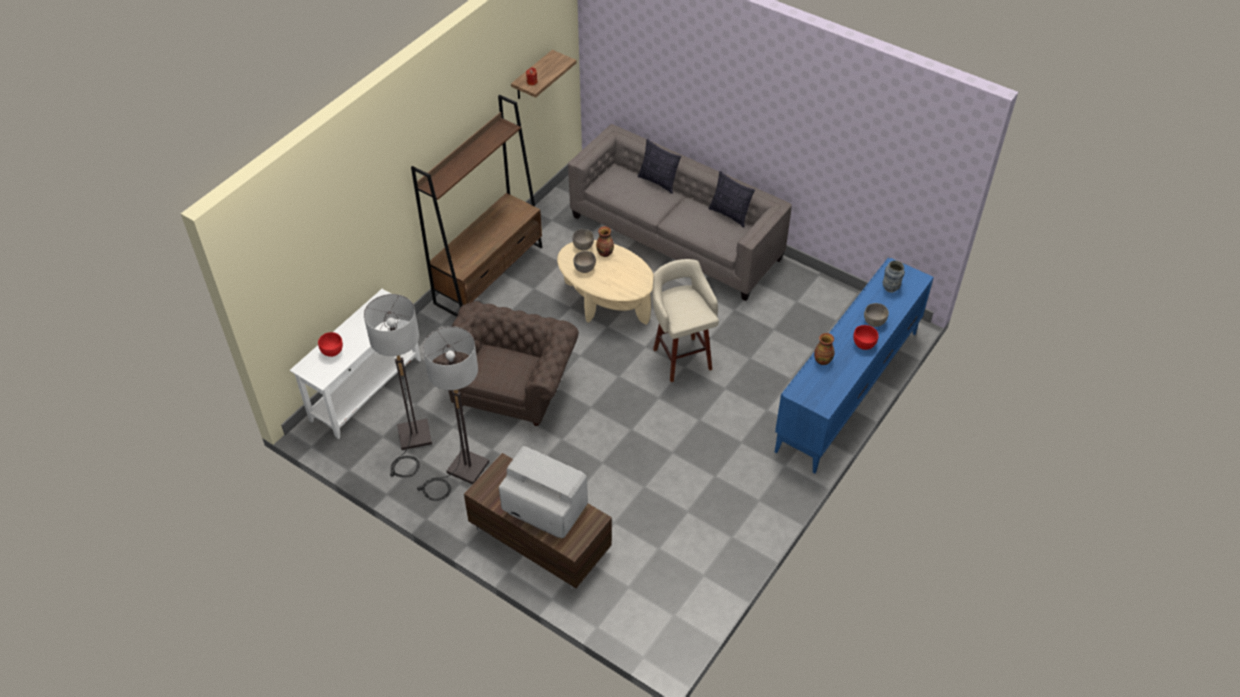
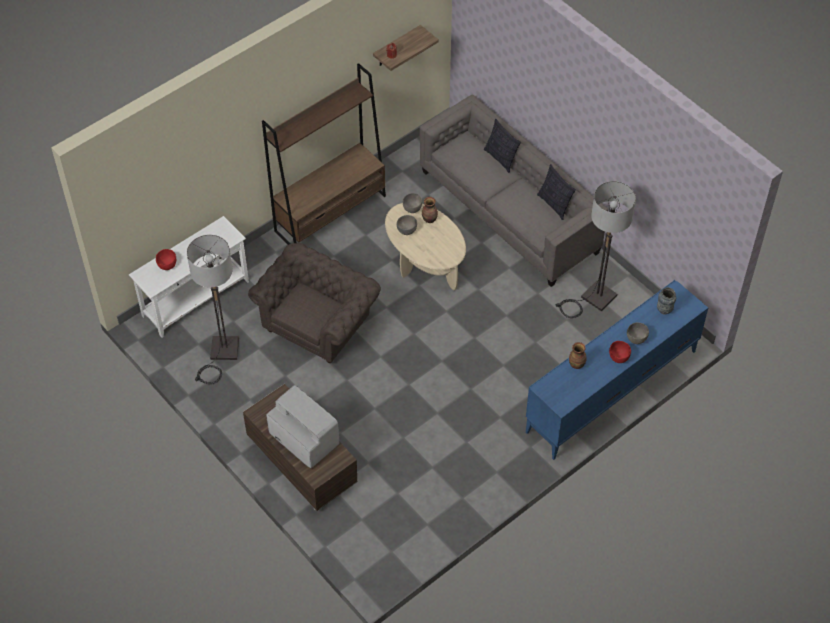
camera: 15 degrees right, 5 degrees up
(458, 474) = (251, 391): floor lamp -> floor lamp (590, 300)
(681, 357) = (474, 328): beige stool -> none

